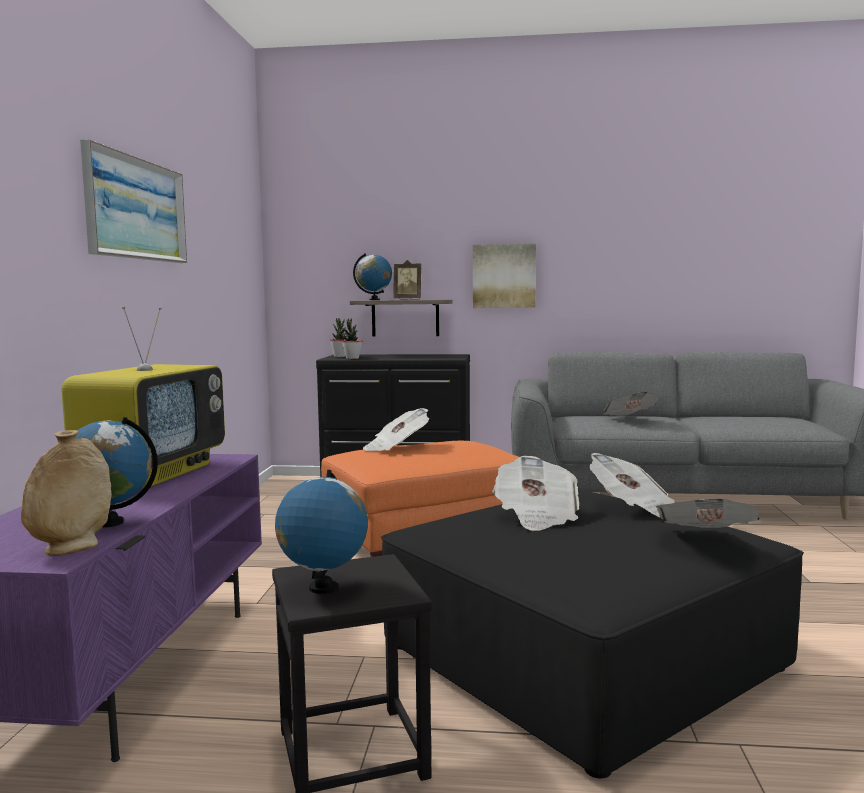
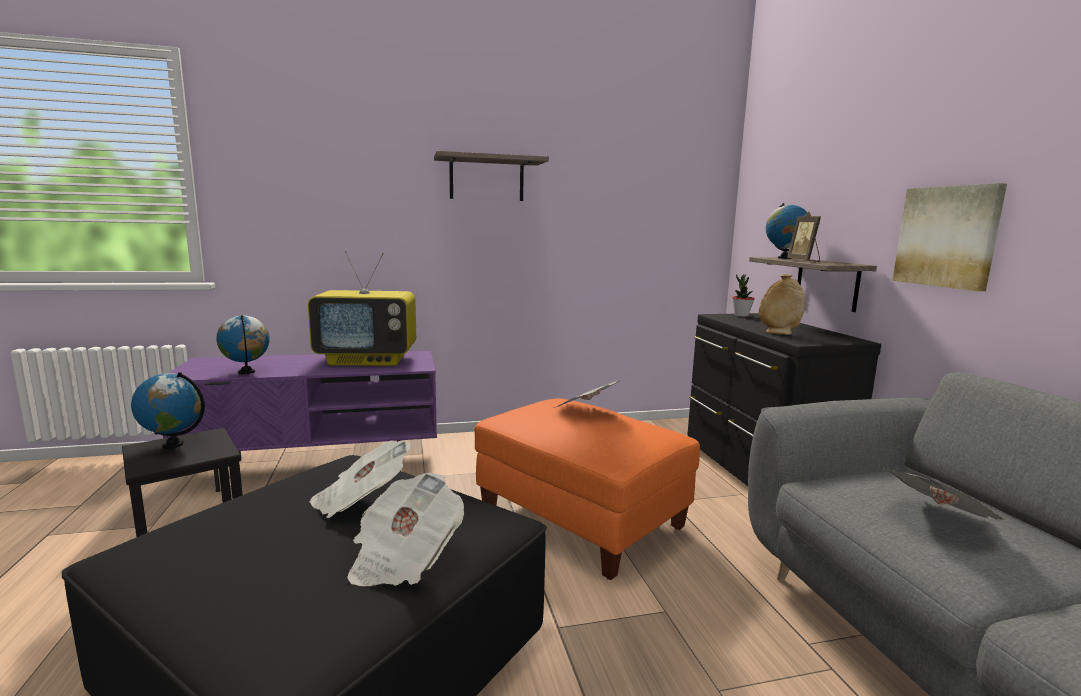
camera: 70 degrees right, 5 degrees up
(71, 548) = (198, 375): beige vase -> beige vase (778, 333)
(136, 209) = (486, 179): picture -> shelf
(352, 358) = (730, 319): potted plant -> none
(705, 541) = (249, 615): newspaper -> none

